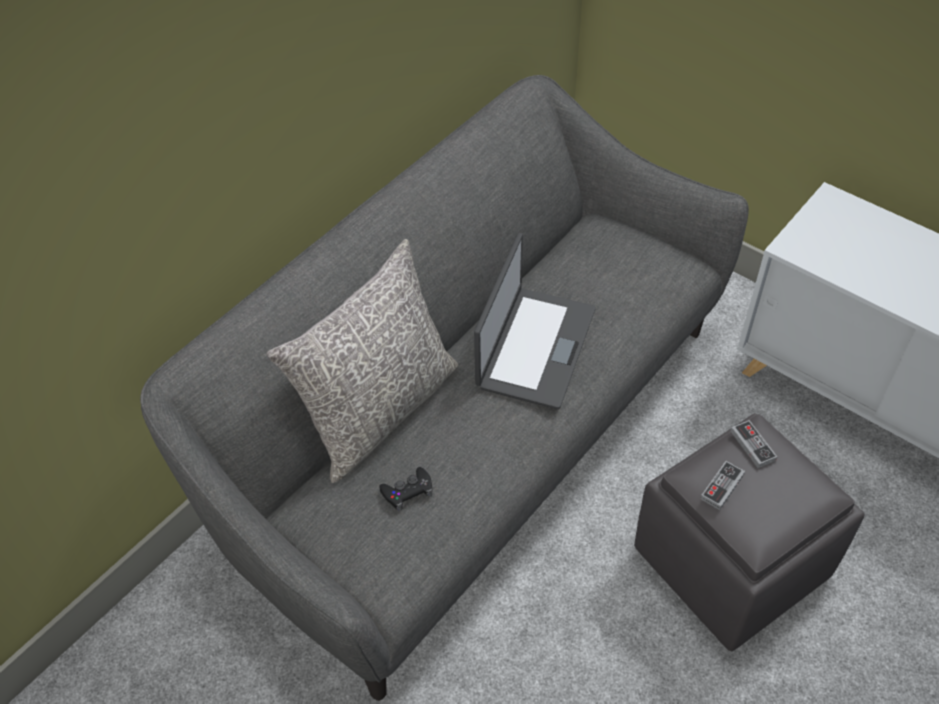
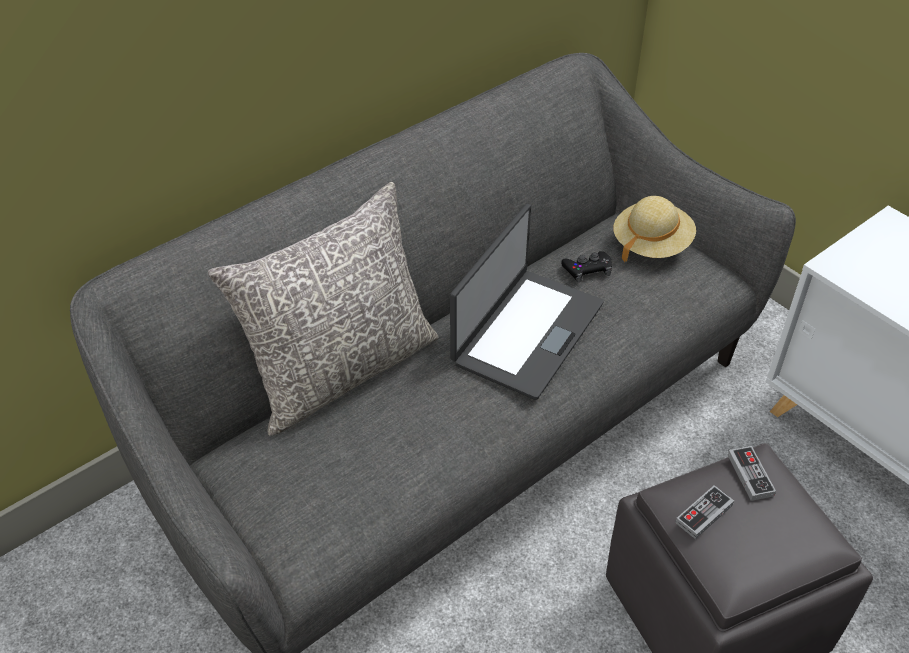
camera: 10 degrees right, 5 degrees down
(407, 491) = (347, 458): black game controller -> black game controller (587, 269)
(624, 244) = (651, 244): none -> beige hat

